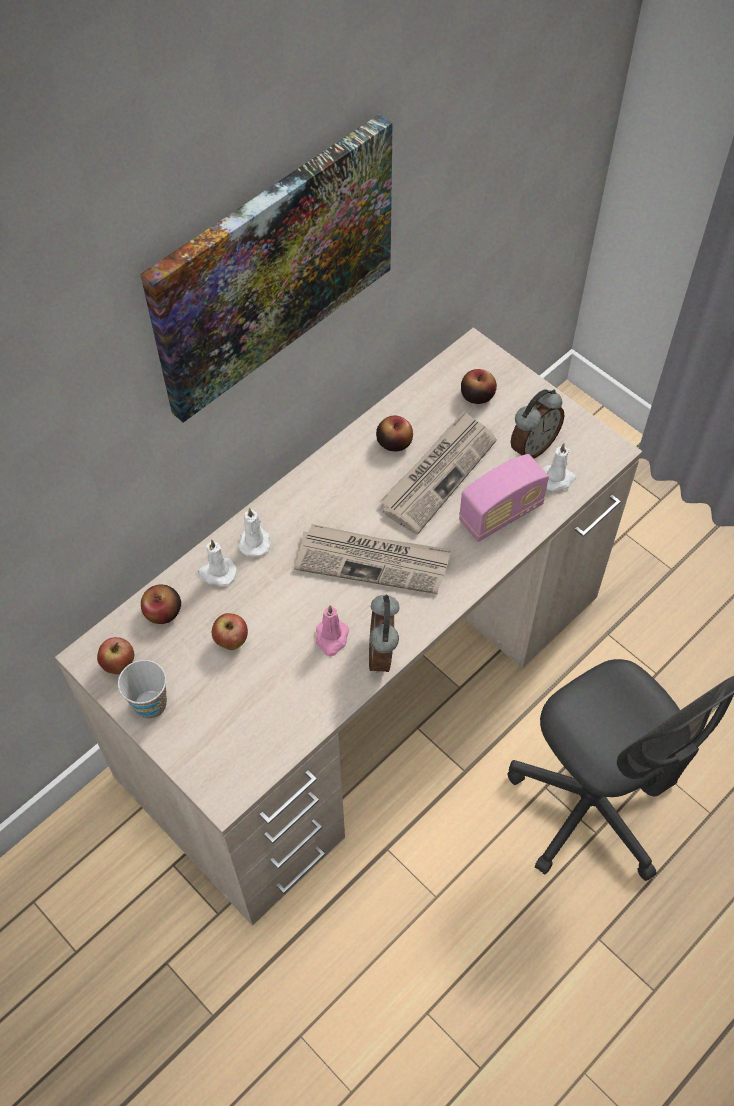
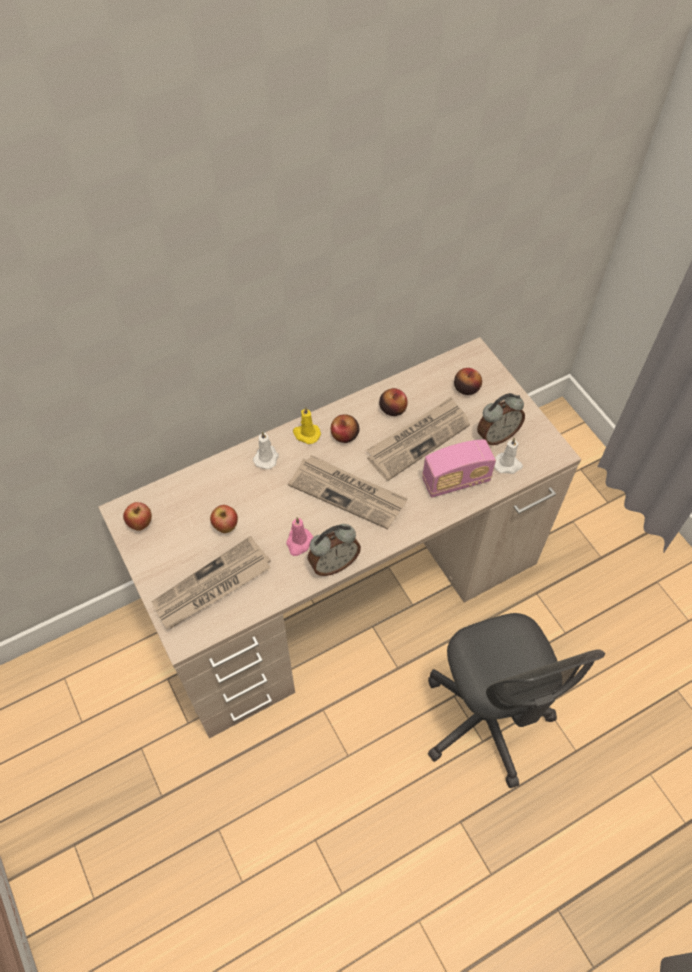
camera: 15 degrees right, 0 degrees up
(150, 704) = (153, 558): cup -> none
(163, 612) = (184, 493): apple -> apple (344, 435)
(217, 573) = (232, 474): white candle -> none
(240, 720) = (212, 586): none -> newspaper
(273, 267) = (306, 251): picture -> none
(295, 499) = (306, 434): none -> yellow candle
(383, 653) = (333, 563): alarm clock -> alarm clock turned 135 degrees counterclockwise

